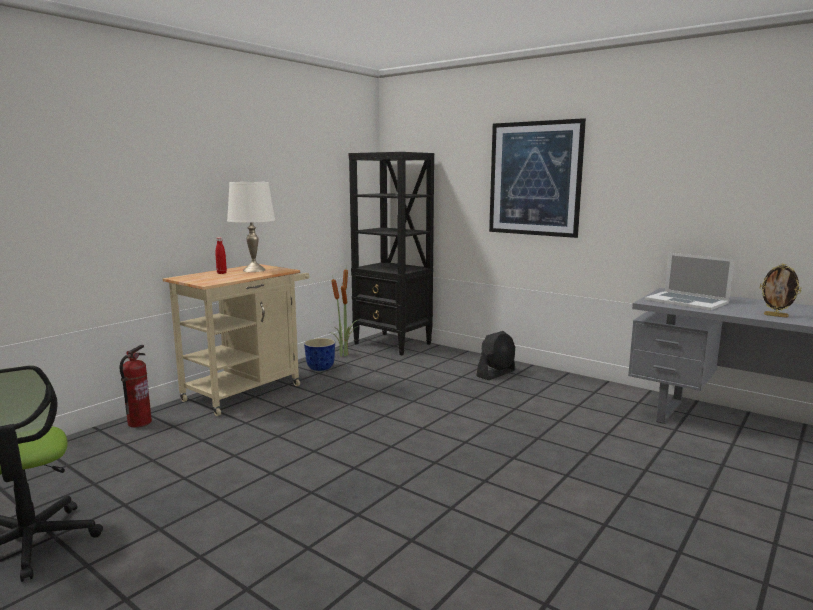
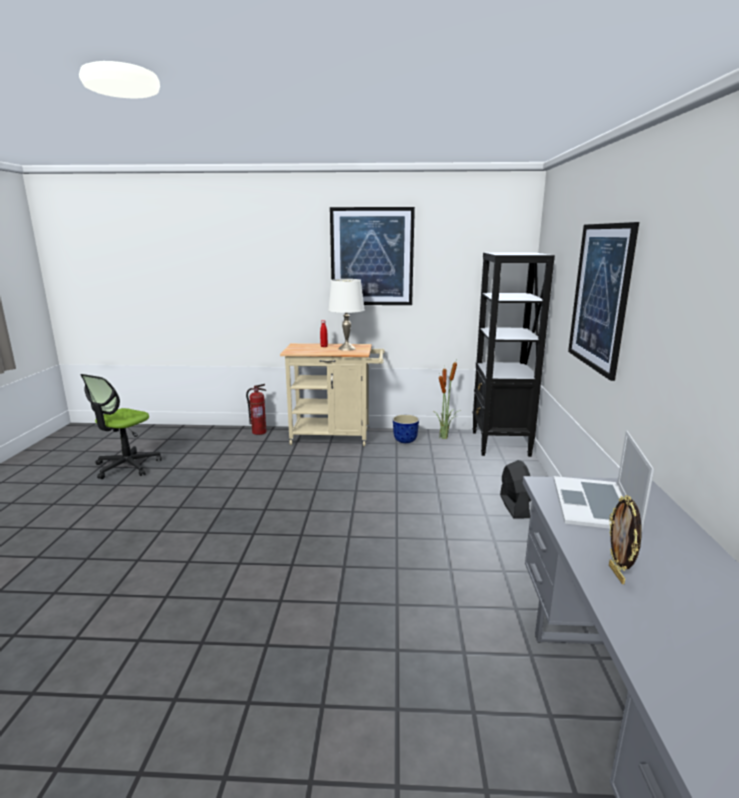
camera: 55 degrees right, 5 degrees up
(249, 156) = (372, 257): none -> picture
(496, 373) = (514, 506): black fan -> black fan turned 105 degrees counterclockwise

